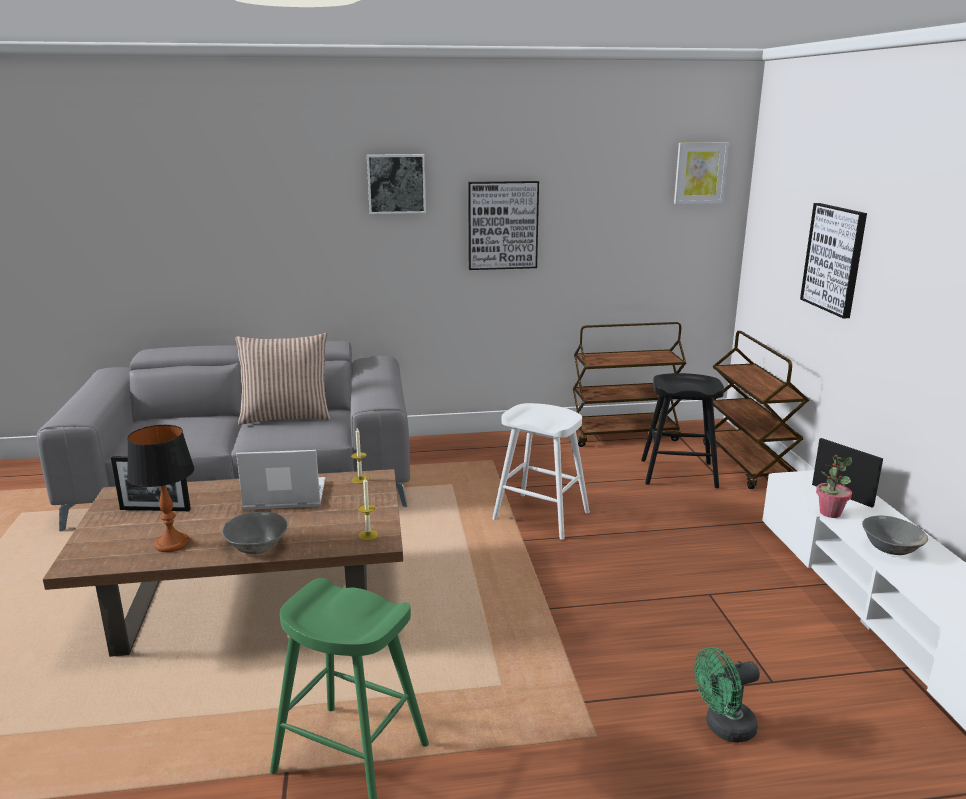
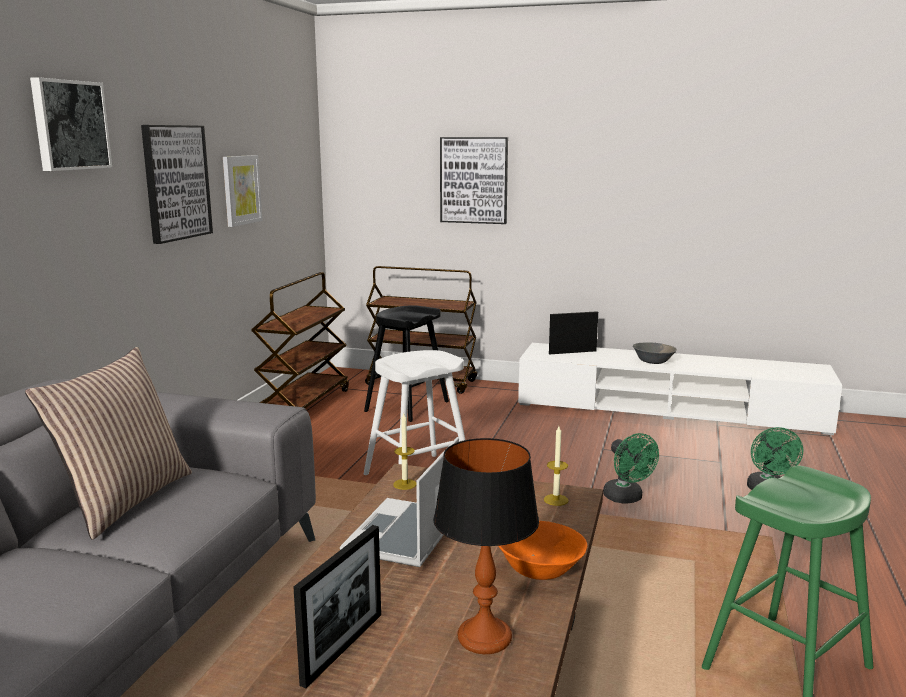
camera: 65 degrees left, 5 degrees down
(256, 547) = (539, 570): grey bowl -> orange bowl
(601, 627) = (626, 498): none -> green fan
(700, 173) = (296, 121): picture -> picture (241, 190)
(830, 513) = (595, 361): potted plant -> none

